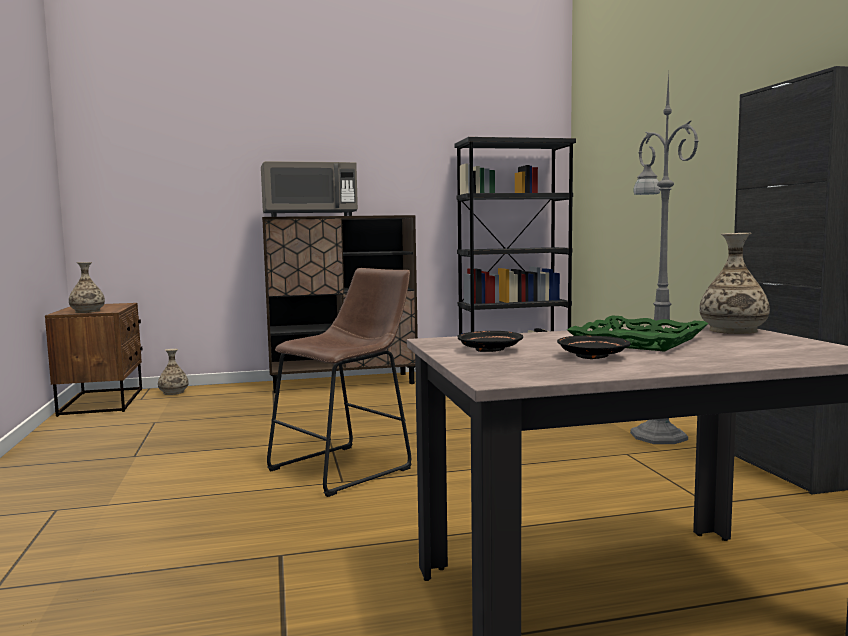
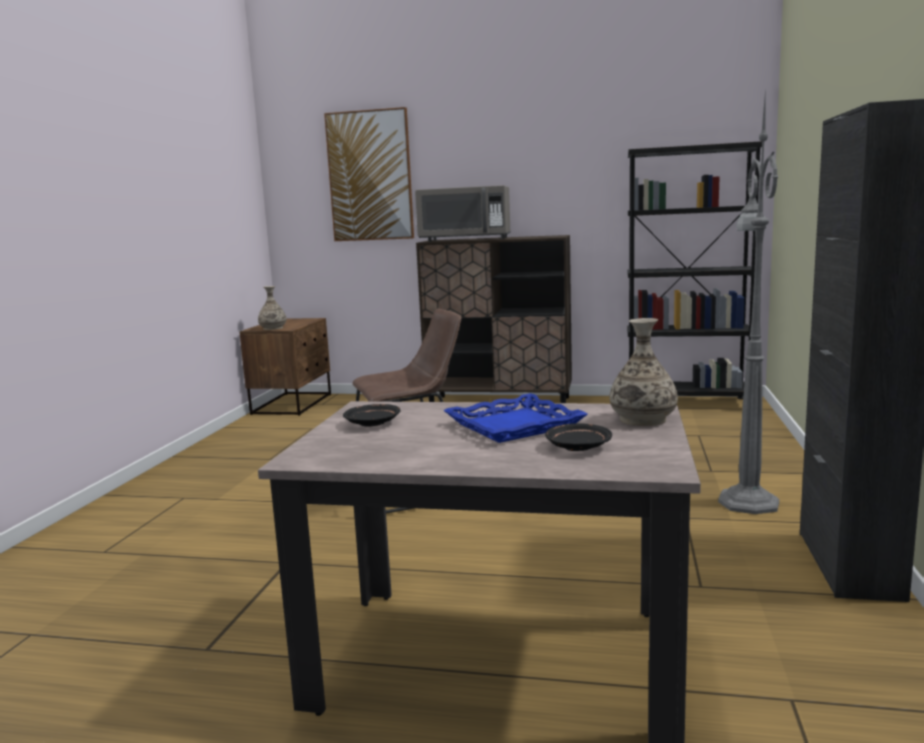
camera: 25 degrees right, 5 degrees up
(174, 392) = (351, 400): vase -> none
(193, 149) = (370, 176): none -> picture
(591, 356) = (425, 441): black plate -> black plate (578, 447)
(637, 341) = (514, 425): green tray -> blue tray

